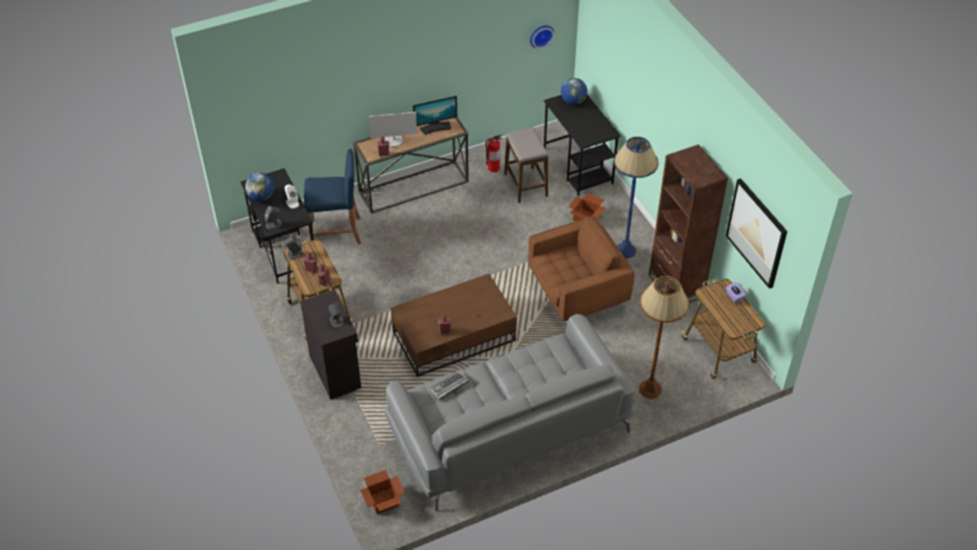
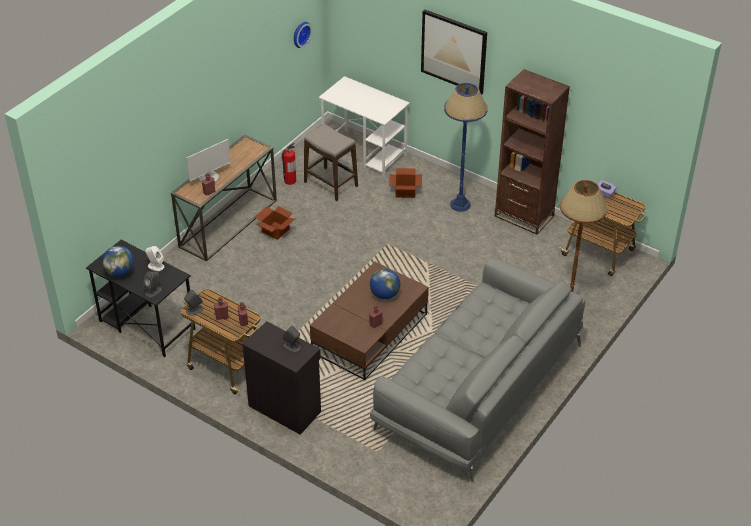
camera: 30 degrees left, 5 degrees down
(336, 232) = (185, 290): blue stool -> none
(384, 500) = (419, 495): cardboard box -> cardboard box (275, 230)
(435, 127) = (239, 153): monitor -> none
(448, 387) = (423, 366): keyboard -> none
(573, 101) = (346, 89): globe -> globe (385, 295)
(576, 292) = (446, 254): brown armchair -> none
(578, 167) = (365, 152): black desk -> white desk
(756, 233) = (614, 124): picture -> picture (454, 51)

